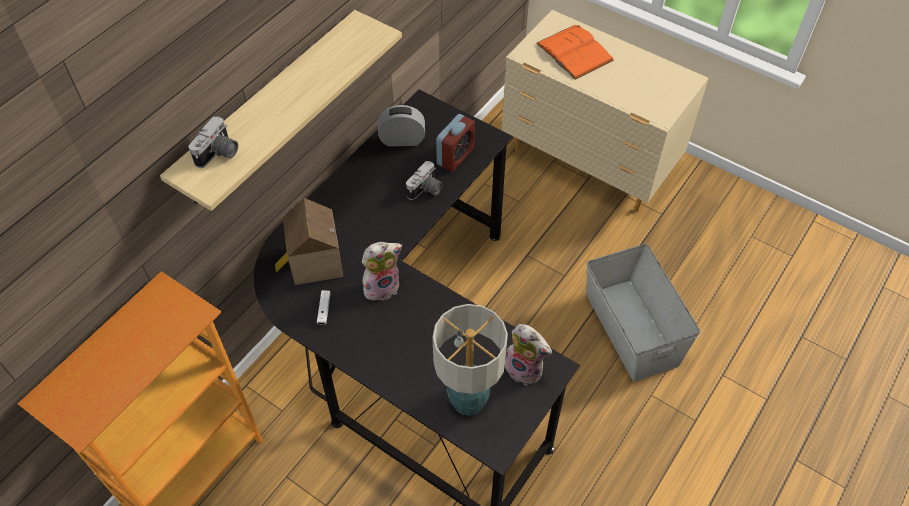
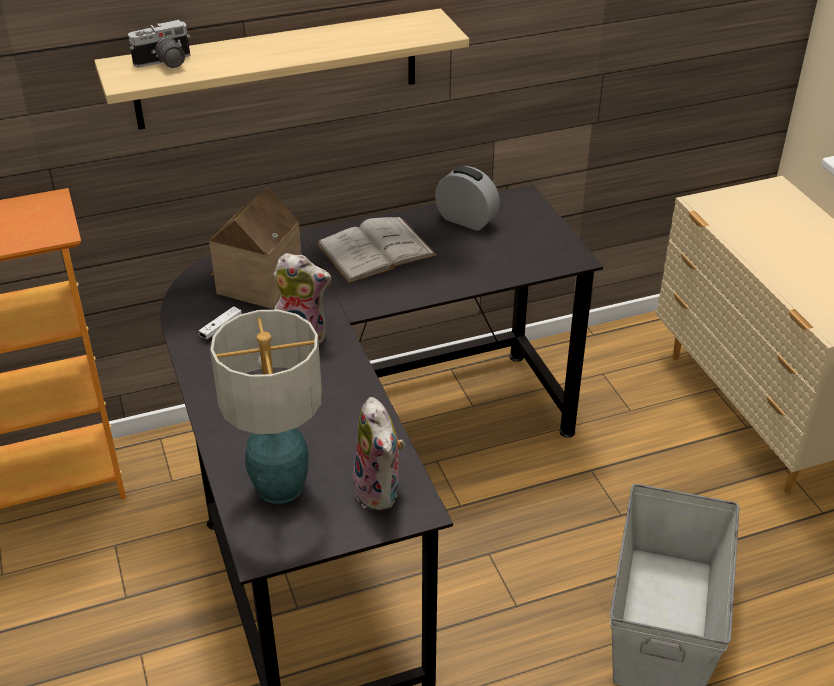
camera: 35 degrees right, 15 degrees down
(366, 194) = (376, 250): none -> white book
(426, 190) = (445, 273): camera -> none
(455, 156) = (512, 257): alarm clock -> none
(574, 52) = (772, 223): orange book -> none

